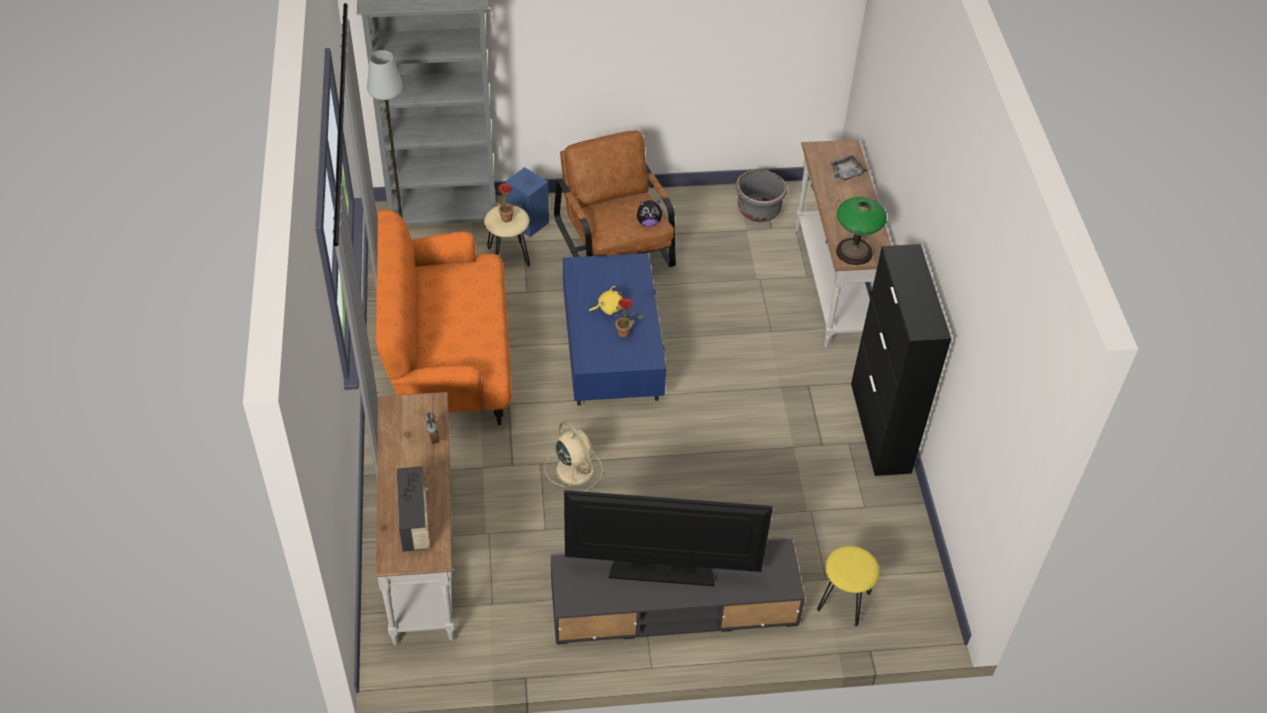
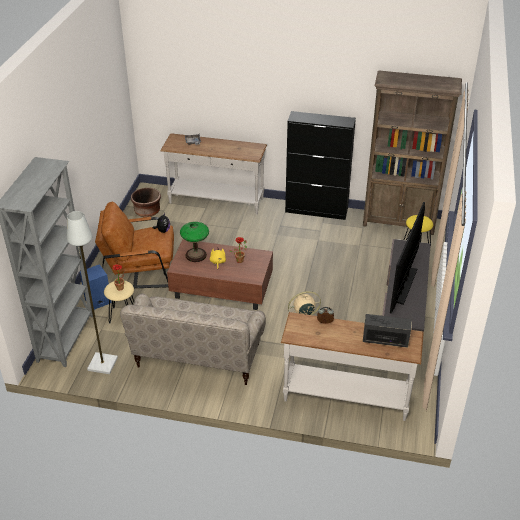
camera: 70 degrees left, 10 degrees down
(450, 362) = (198, 358): orange sofa -> beige sofa
(612, 348) = (221, 287): blue coffee table -> brown coffee table
(758, 210) = (147, 211): grey planter -> brown planter
(854, 252) = (251, 153): table lamp -> table lamp (196, 255)
(911, 563) = (399, 222): none -> brown bookcase

